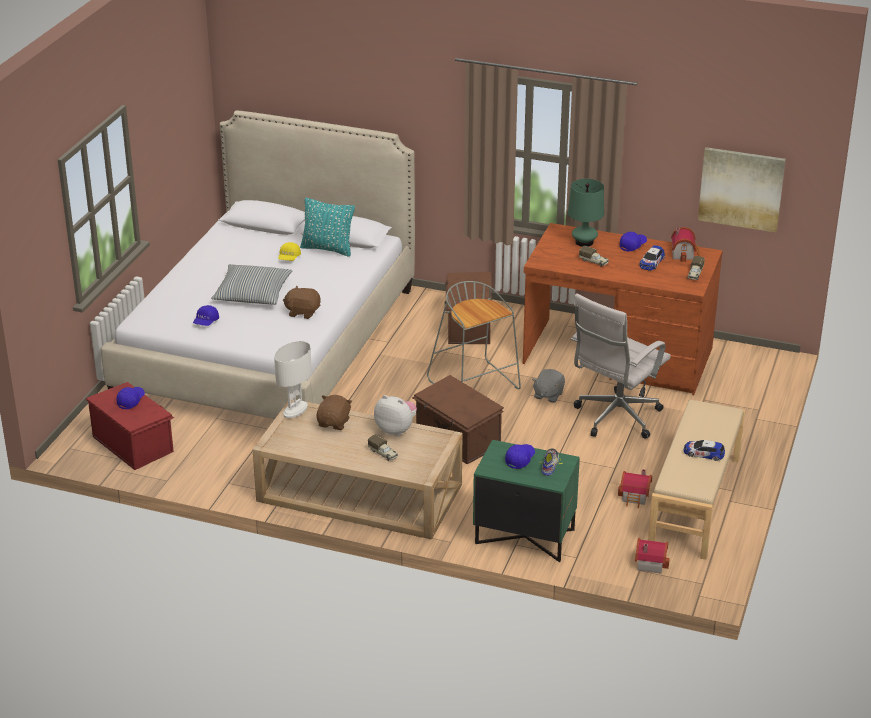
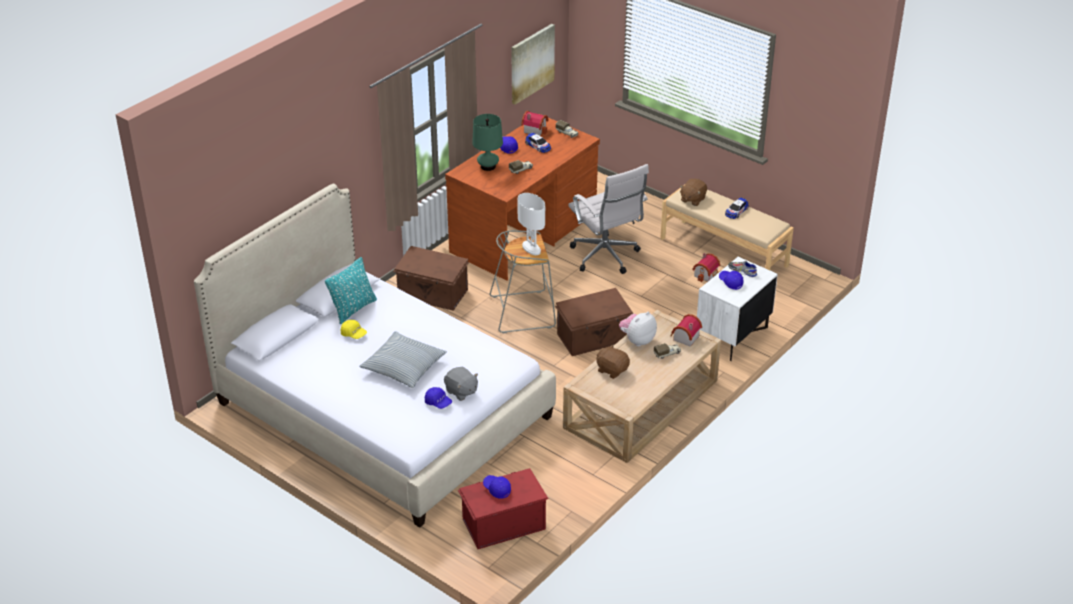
camera: 70 degrees left, 5 degrees up
(295, 410) = (583, 387): white table lamp -> white table lamp (531, 248)
(303, 312) = (455, 344): brown plush toy -> brown plush toy (692, 199)
(524, 537) = (732, 336): green nightstand -> white nightstand
(548, 395) = (558, 279): grey plush toy -> grey plush toy (461, 391)
(649, 562) = (783, 289): toy house -> toy house (684, 338)

